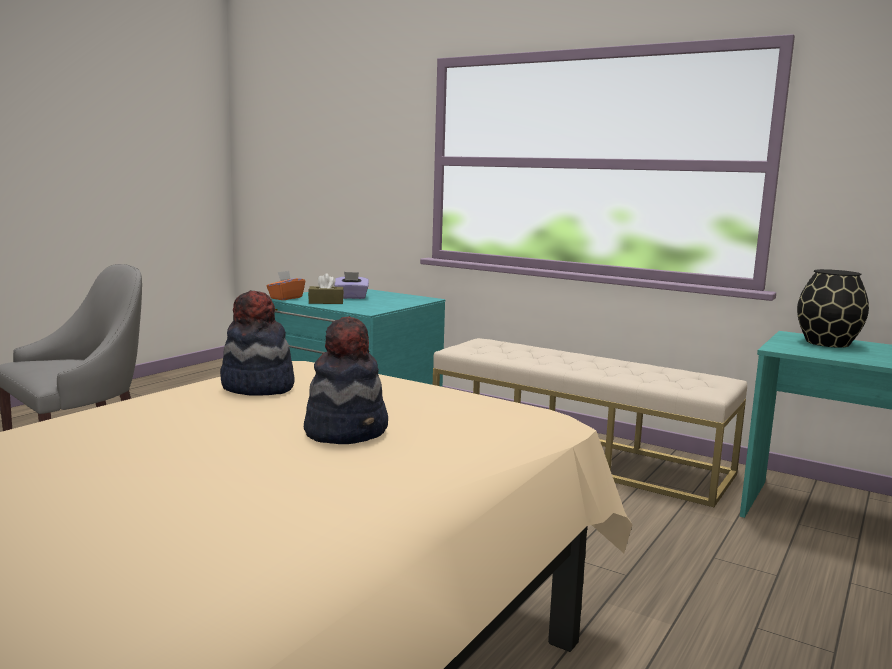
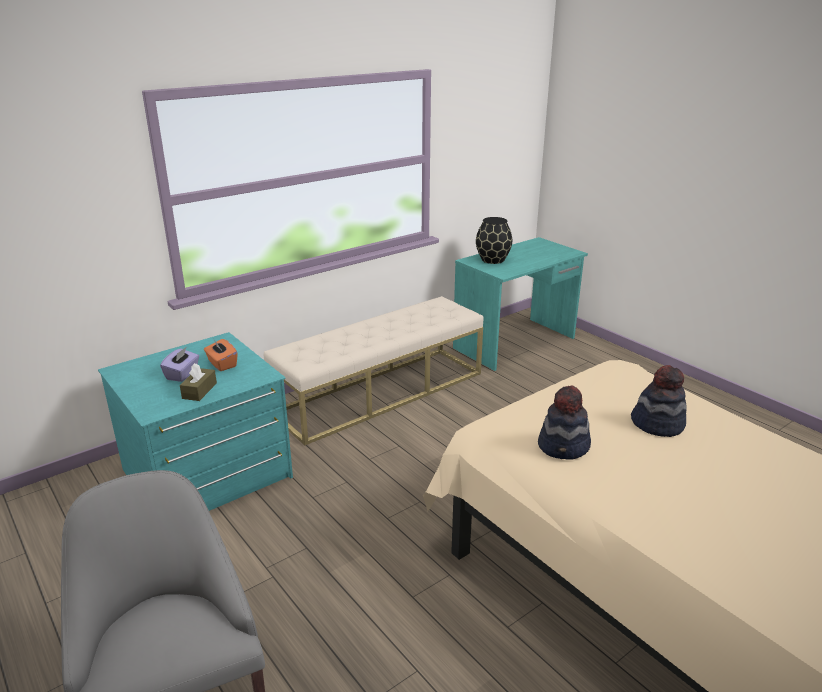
camera: 70 degrees left, 15 degrees up
(286, 298) = (152, 411): orange tissue box -> orange tissue box (222, 364)

